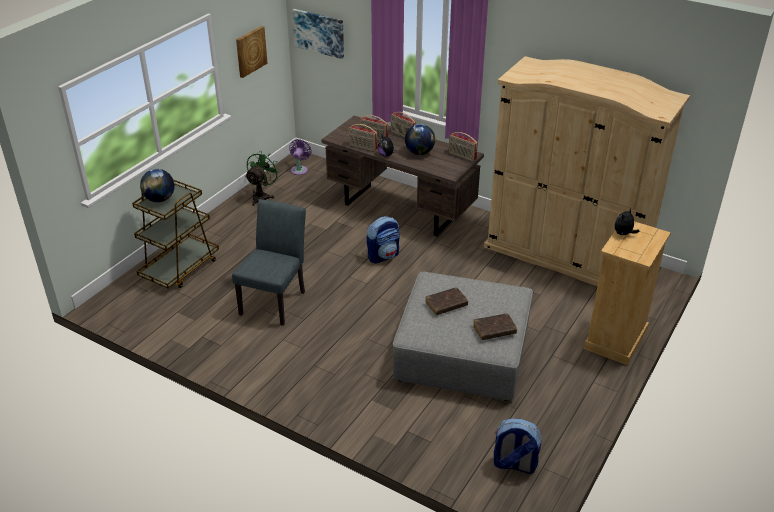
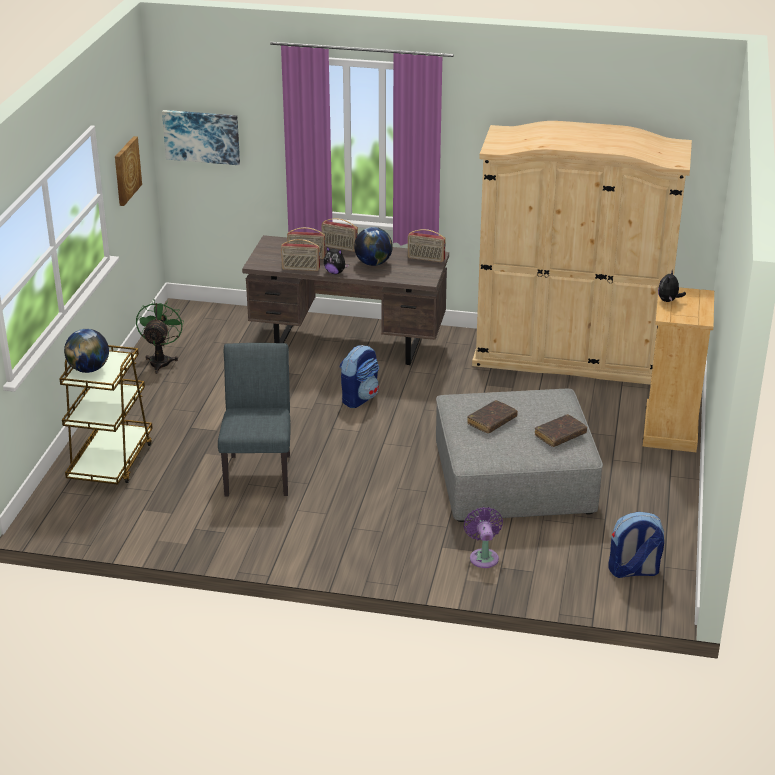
camera: 20 degrees left, 5 degrees down
(300, 169) = (189, 321): purple fan -> purple fan (483, 556)

